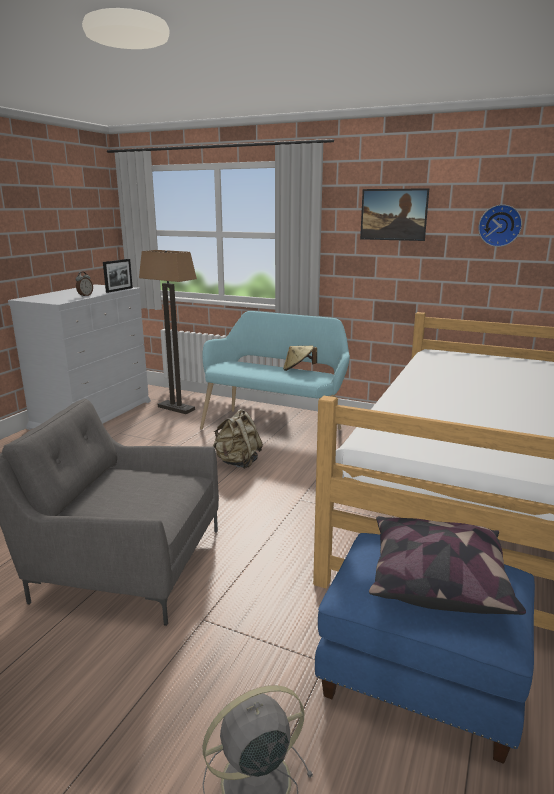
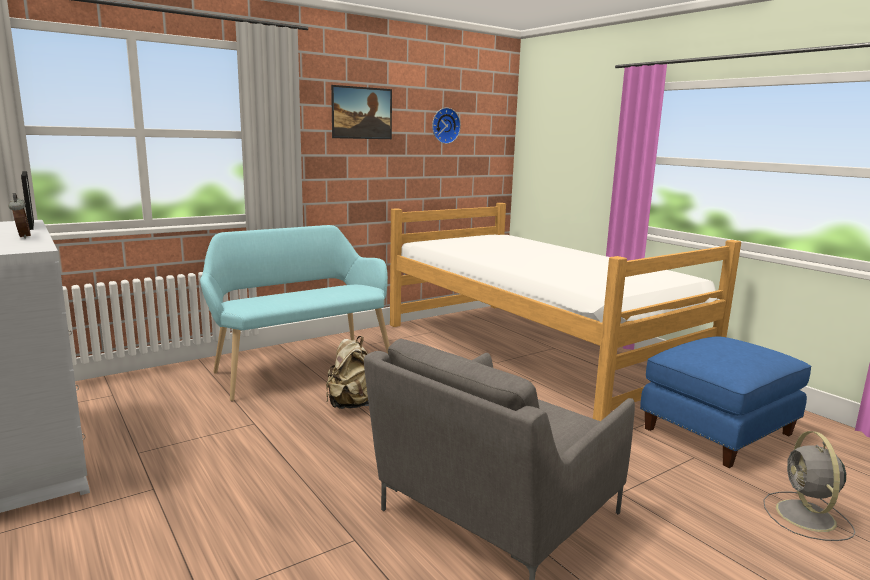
camera: 60 degrees left, 5 degrees down
(176, 408) = (134, 398): floor lamp -> none
(298, 369) = (324, 287): beige hat -> none
(437, 580) = (737, 350): pillow -> none

